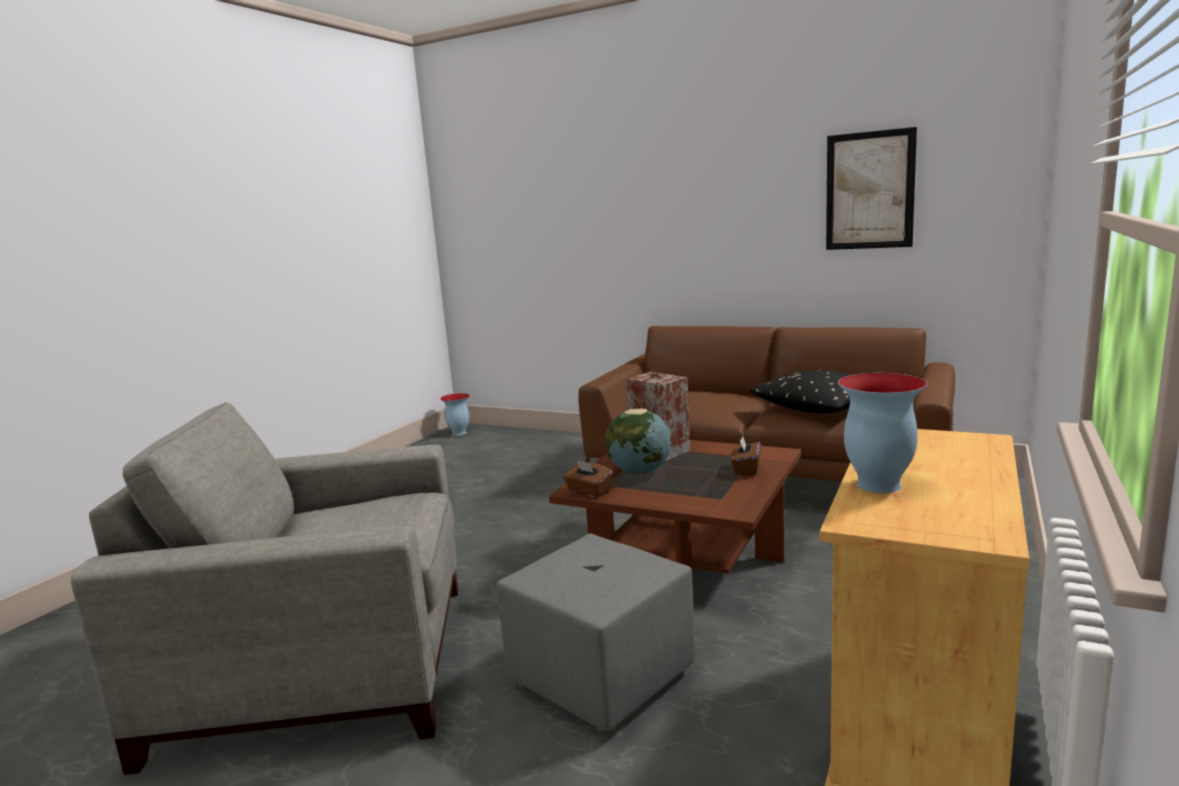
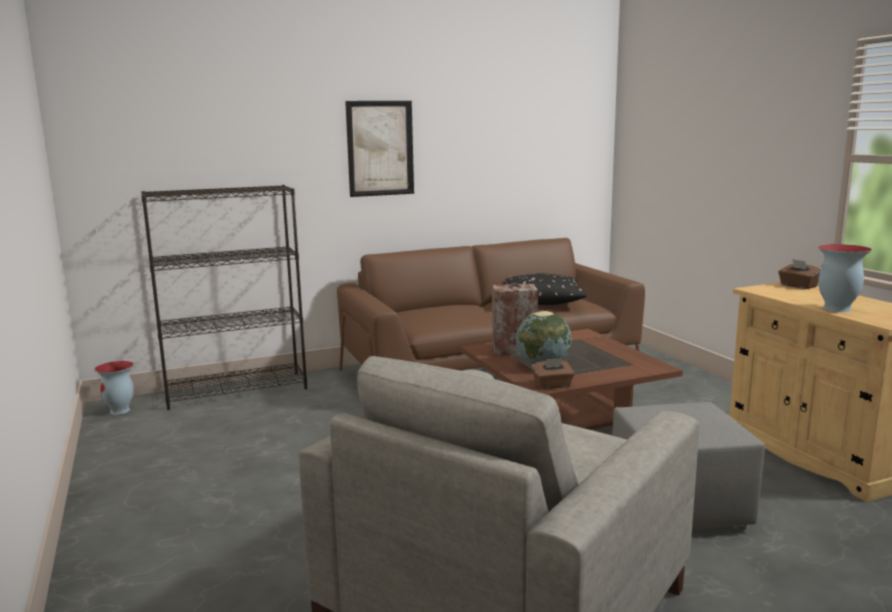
camera: 50 degrees left, 0 degrees up
(543, 438) = (237, 390): none -> black bookcase
(746, 469) = (596, 346): brown tissue box -> brown tissue box (798, 286)
(869, 190) = (518, 137): picture -> picture (380, 148)

